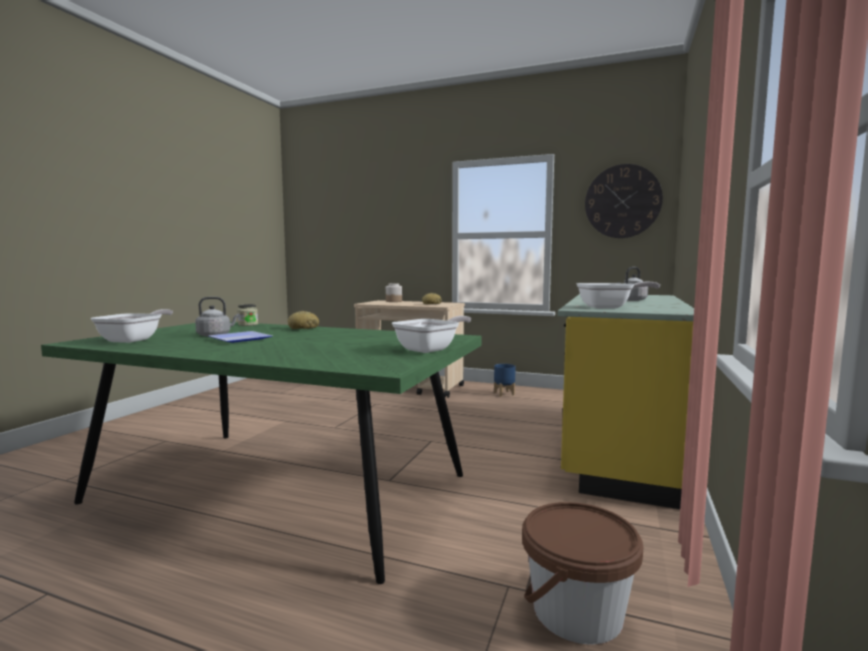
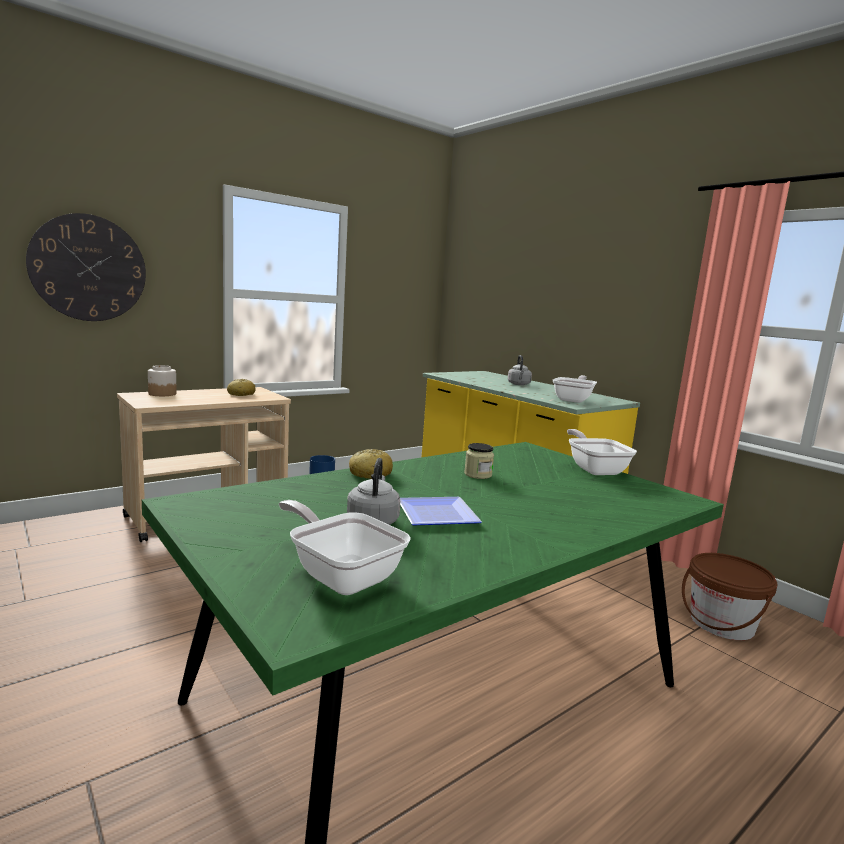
camera: 60 degrees left, 5 degrees up
(248, 324) = (271, 489): jar -> jar (478, 474)
(622, 201) = (405, 272): wall clock -> wall clock (88, 268)

